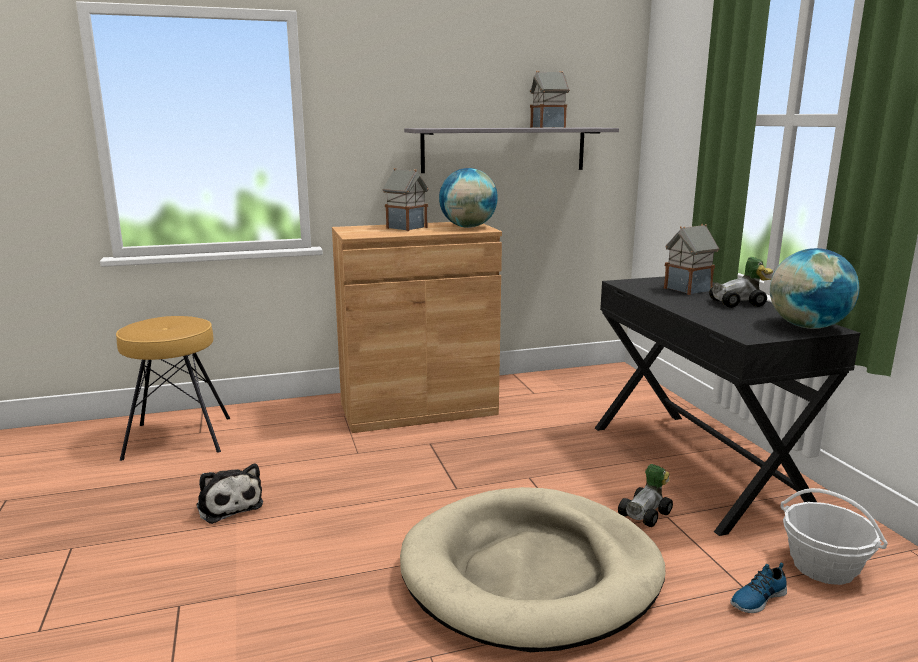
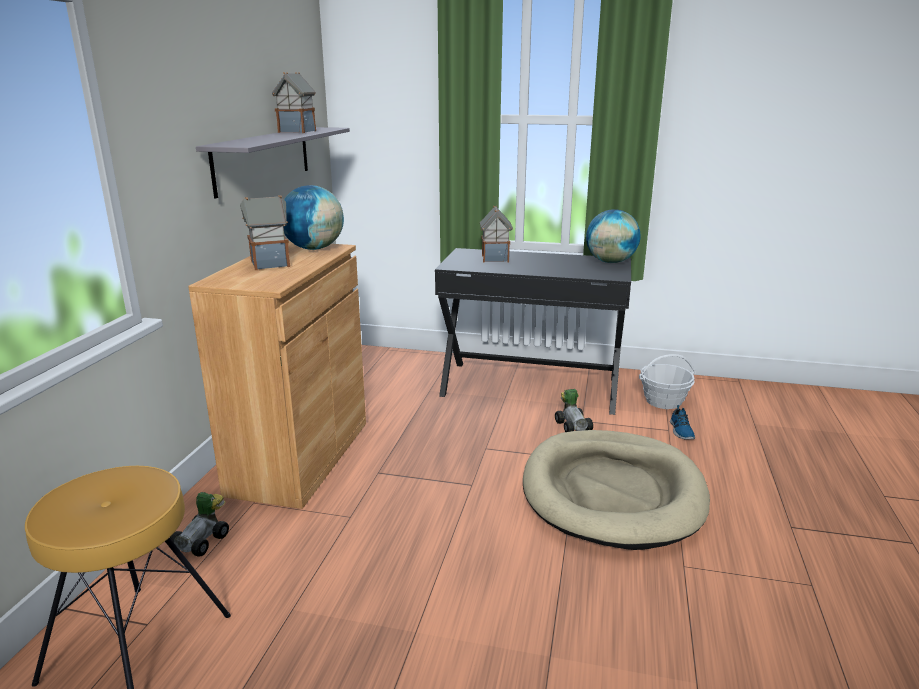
camera: 60 degrees left, 5 degrees up
(229, 505) = (372, 630): plush toy -> none
(740, 303) = (546, 259): toy car -> toy car (204, 540)

